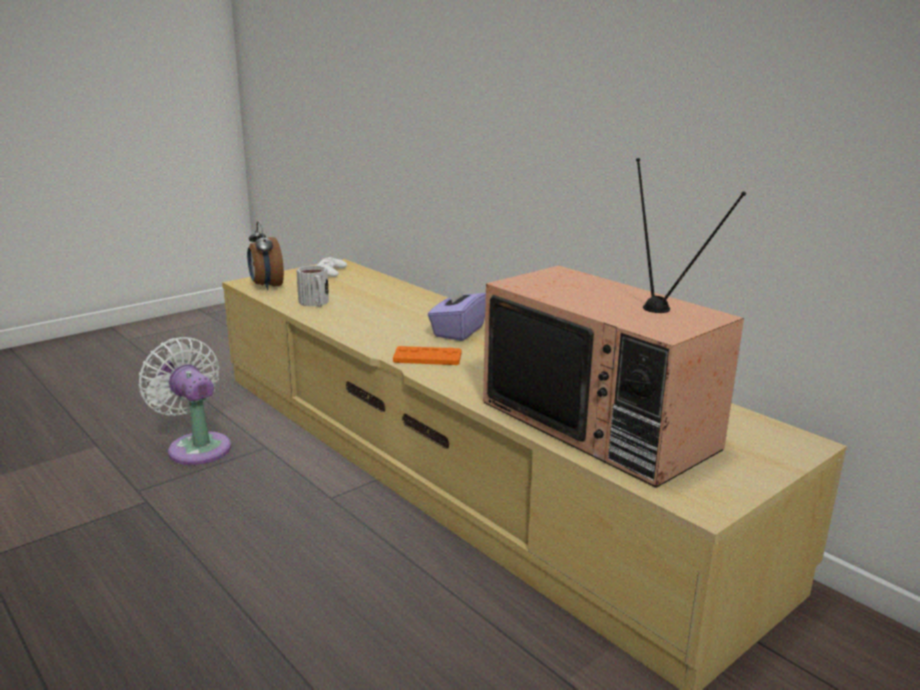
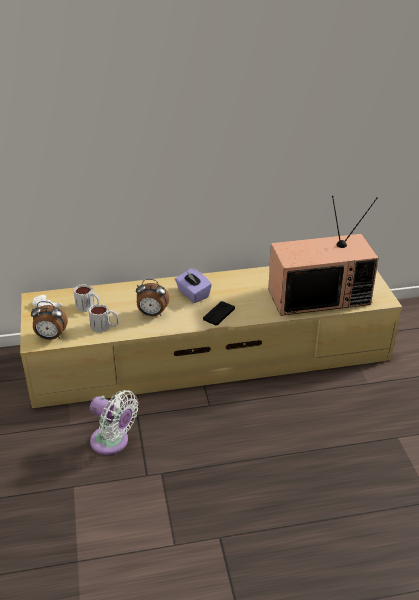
camera: 60 degrees left, 15 degrees up
(196, 446) = (112, 442): white fan -> white fan turned 135 degrees counterclockwise
(350, 288) = (88, 307): none -> mug
(374, 320) = (152, 314): none -> alarm clock
(427, 357) = (219, 314): orange game controller -> black game controller

